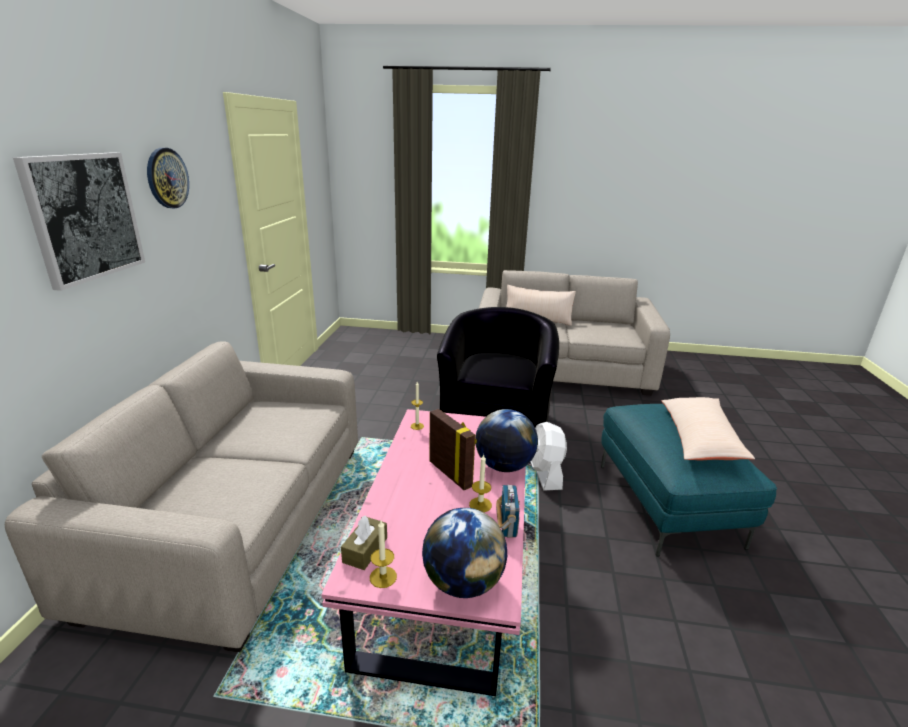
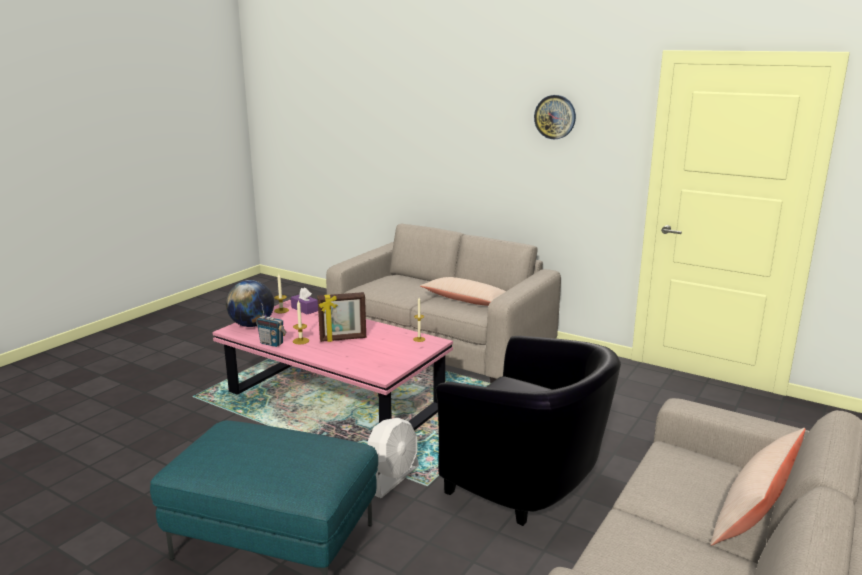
camera: 115 degrees right, 5 degrees down
(84, 217) = (480, 128): picture -> none
(365, 550) = (304, 309): brown tissue box -> purple tissue box
(504, 466) = (330, 357): globe -> none
(545, 473) = (391, 479): white fan -> white fan turned 105 degrees clockwise
(699, 438) = (246, 452): beige pillow -> beige pillow (466, 300)

